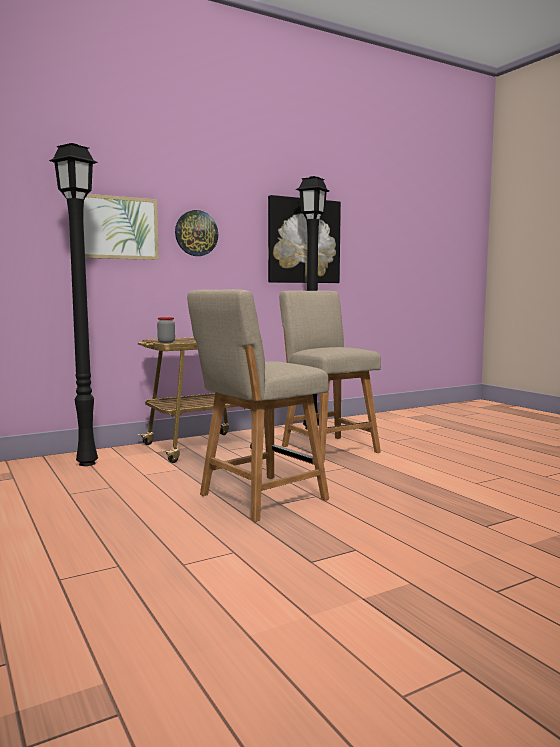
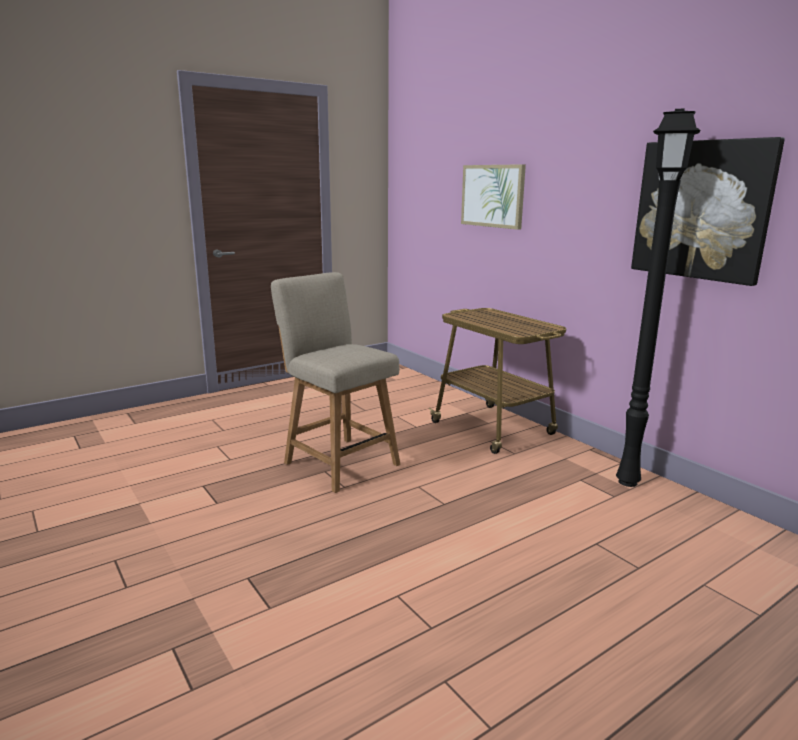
camera: 85 degrees right, 10 degrees up
(87, 464) = (420, 396): black floor lamp -> none
(166, 342) = (457, 314): jar -> none
(196, 233) = (558, 200): wall clock -> none
(327, 448) = (526, 493): beige chair -> none

